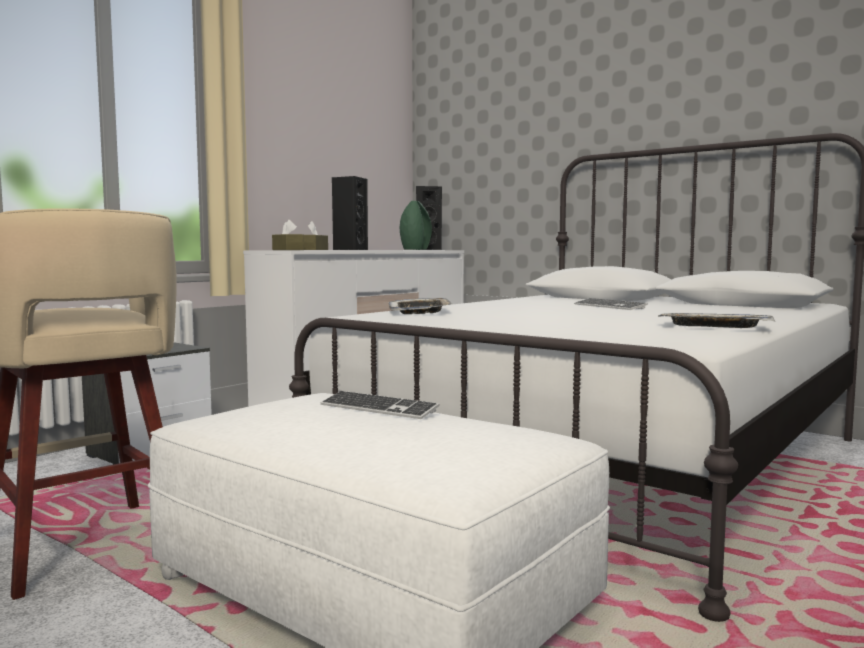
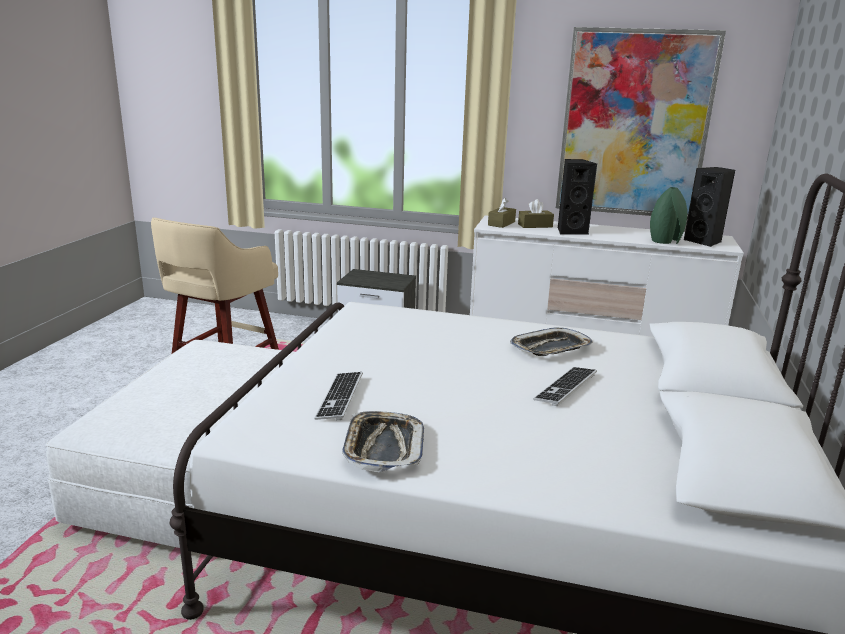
camera: 65 degrees right, 15 degrees up
(336, 156) = (634, 124): none -> picture
(378, 408) = (237, 379): keyboard -> keyboard (340, 397)
(420, 312) = (416, 321): tray -> tray (551, 348)

